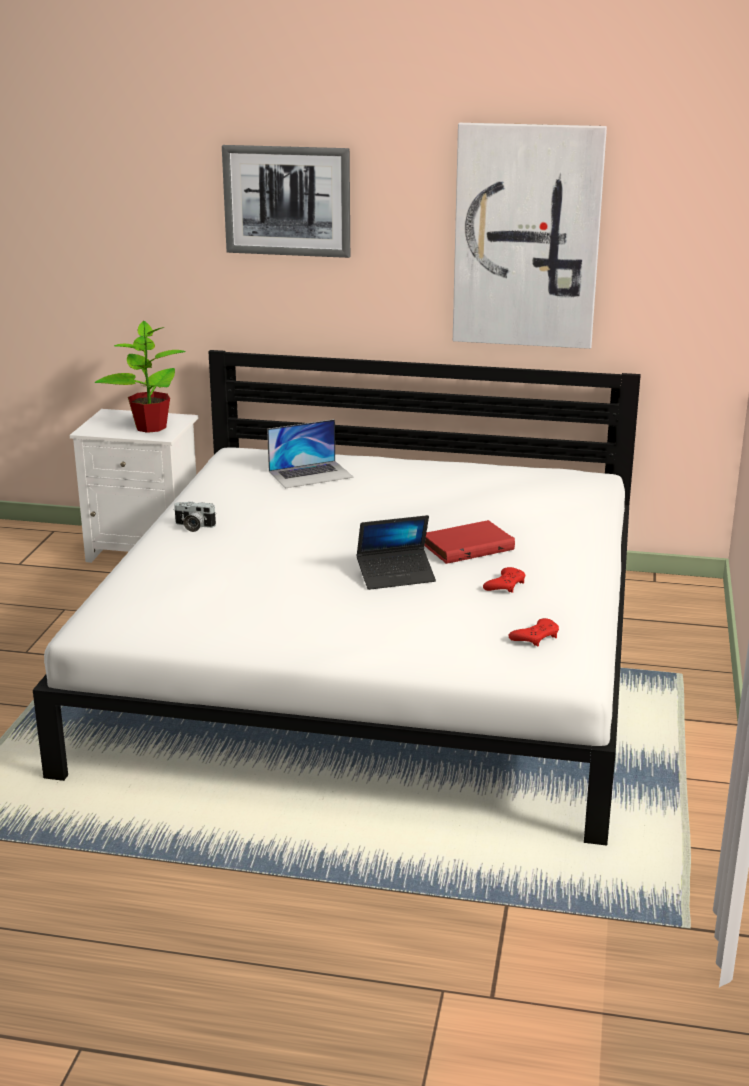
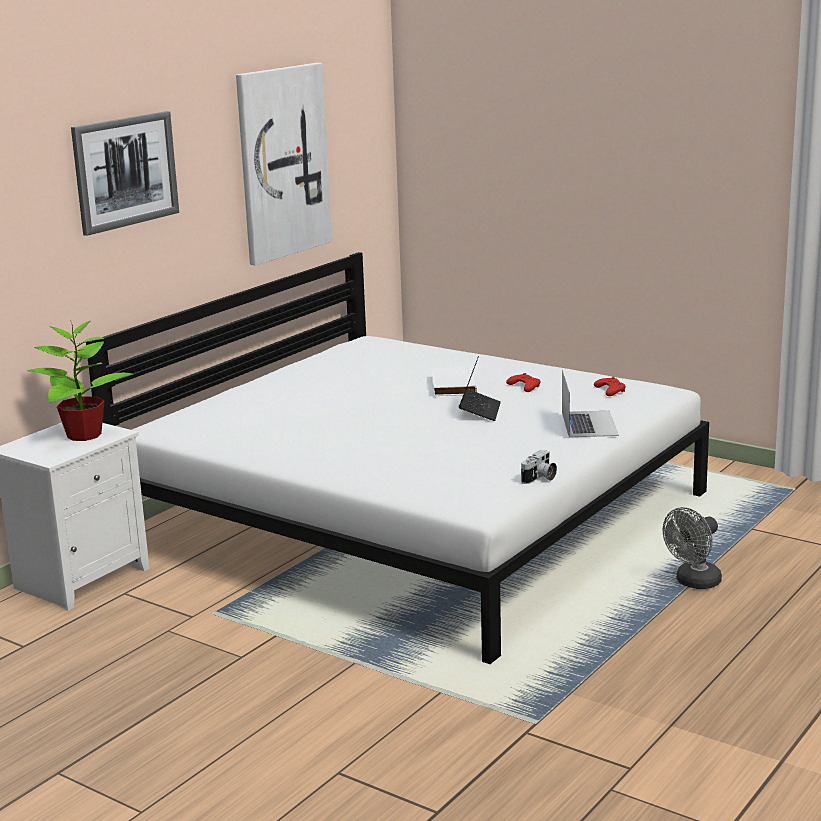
camera: 65 degrees left, 5 degrees down
(193, 527) = (307, 460): camera -> camera (540, 478)
(302, 880) = (694, 583): none -> grey fan
(311, 474) = (244, 411): laptop -> laptop (589, 423)
(467, 546) = (451, 386): red book -> white book

